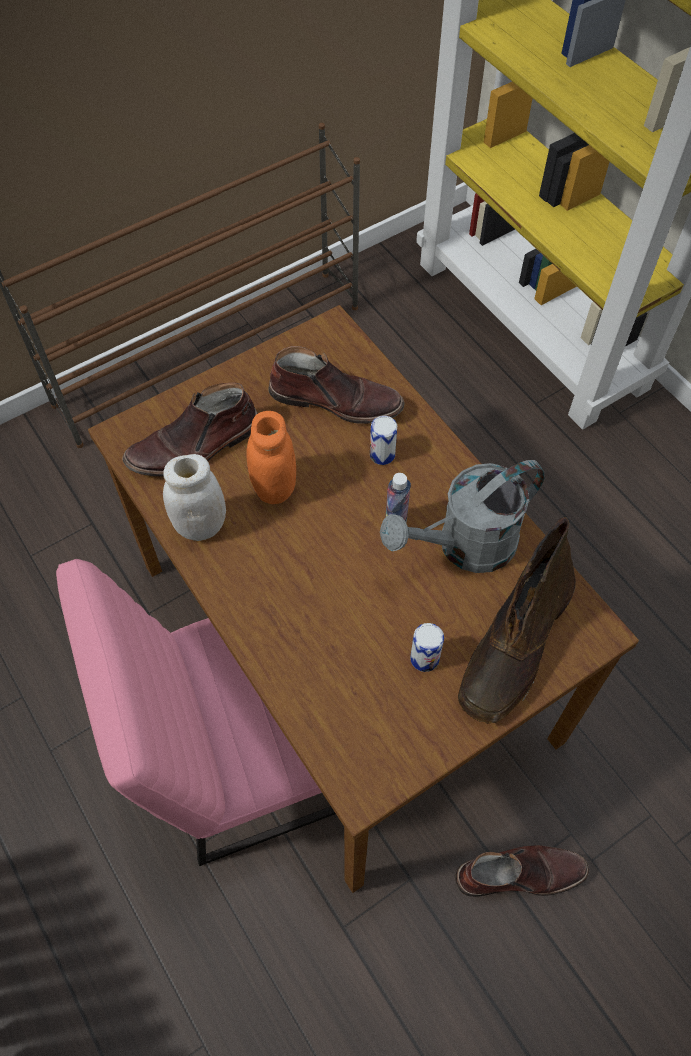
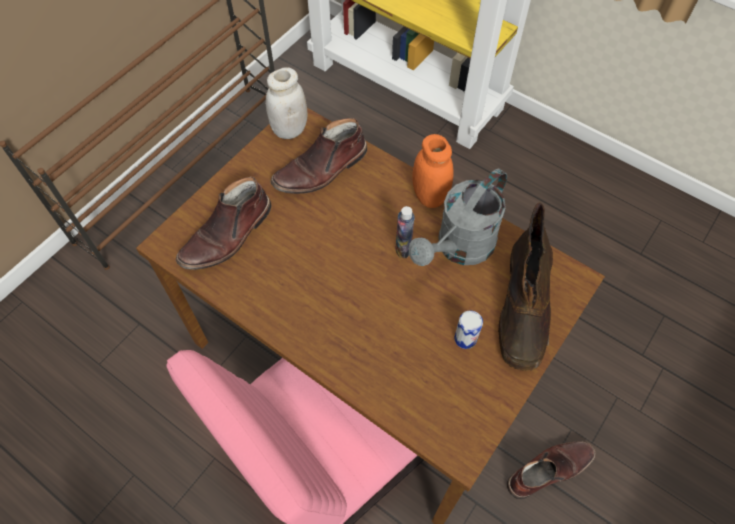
camera: 20 degrees left, 0 degrees up
(200, 525) = (257, 294): white jar -> white jar (289, 130)
(274, 487) = (302, 248): orange jar -> orange jar (429, 196)
(336, 400) = (321, 170): brown boot -> brown boot turned 150 degrees clockwise
(382, 454) = (372, 200): can -> none

